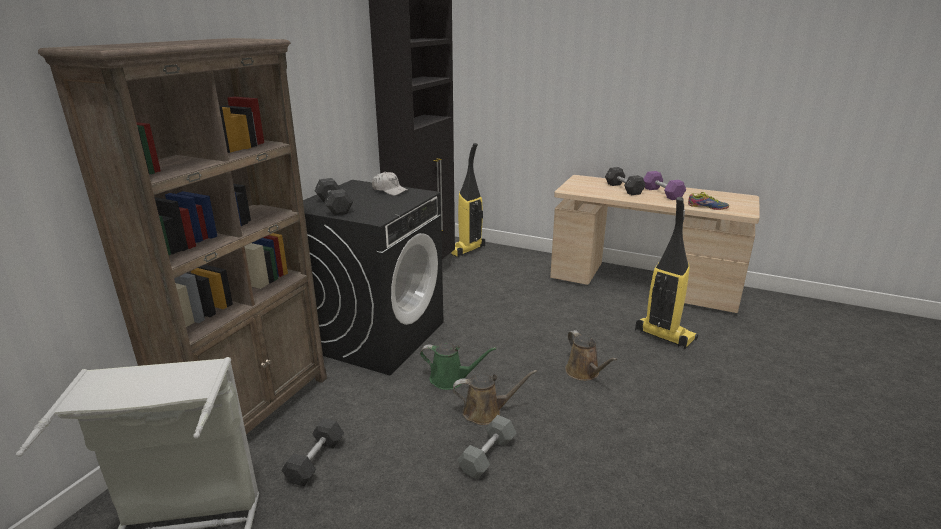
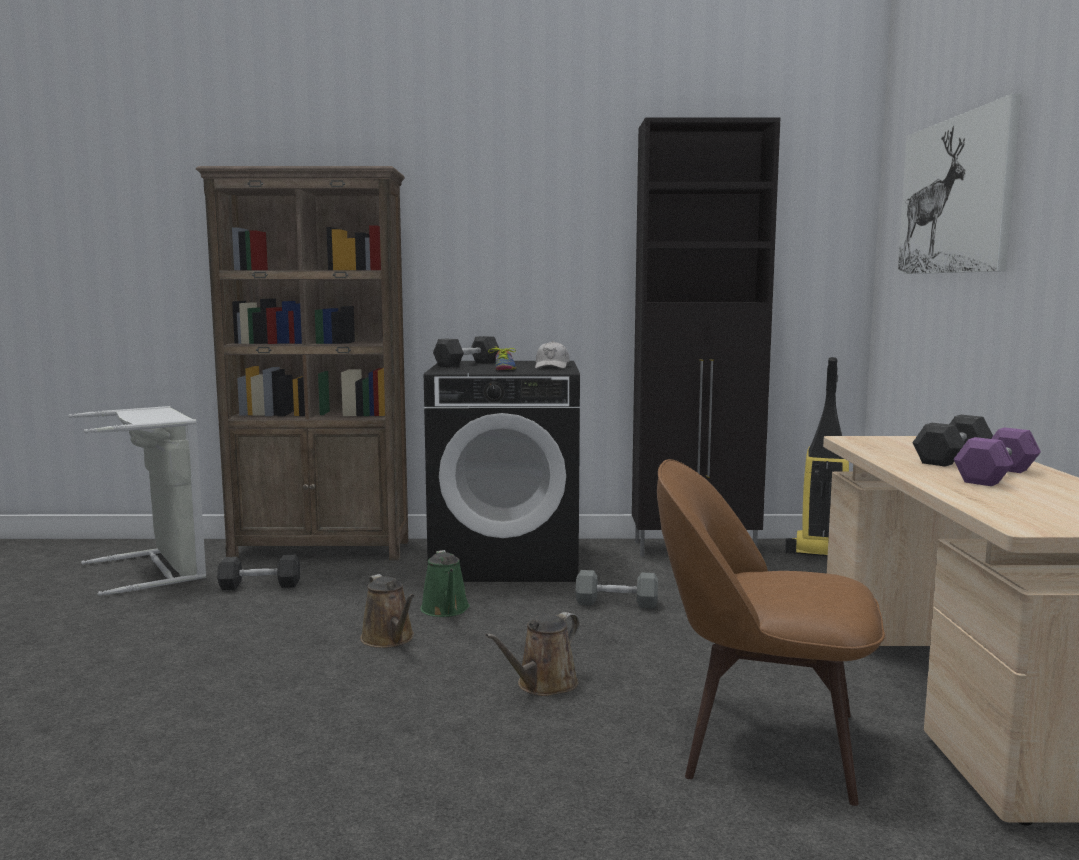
camera: 65 degrees right, 15 degrees down
(487, 456) = (301, 654): grey dumbbell -> grey dumbbell (616, 603)
(544, 52) = (954, 196): none -> picture
(664, 335) = (761, 742): vacuum cleaner -> brown chair
(707, 207) = (981, 502): shoe -> shoe (502, 369)

